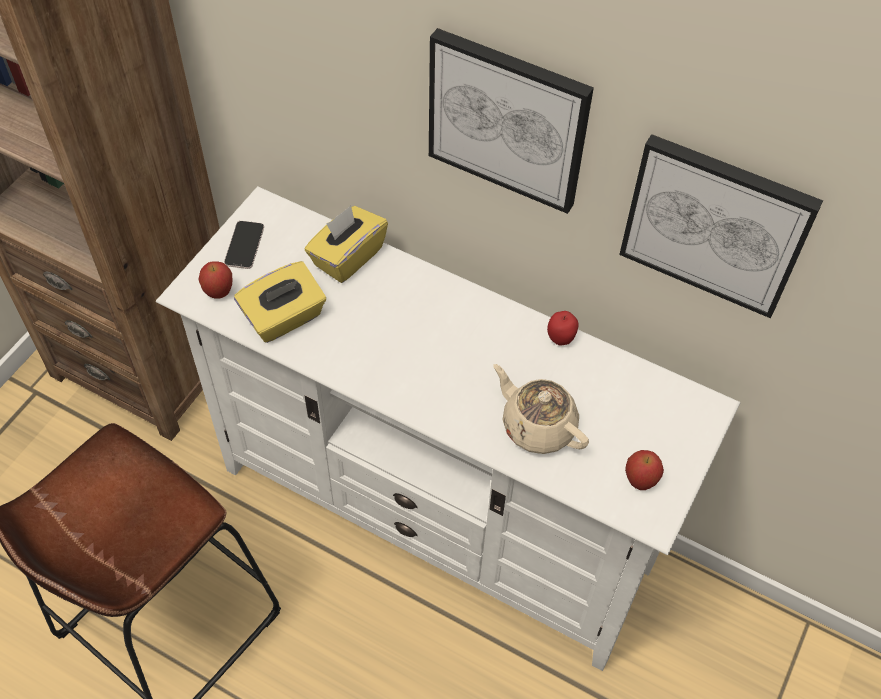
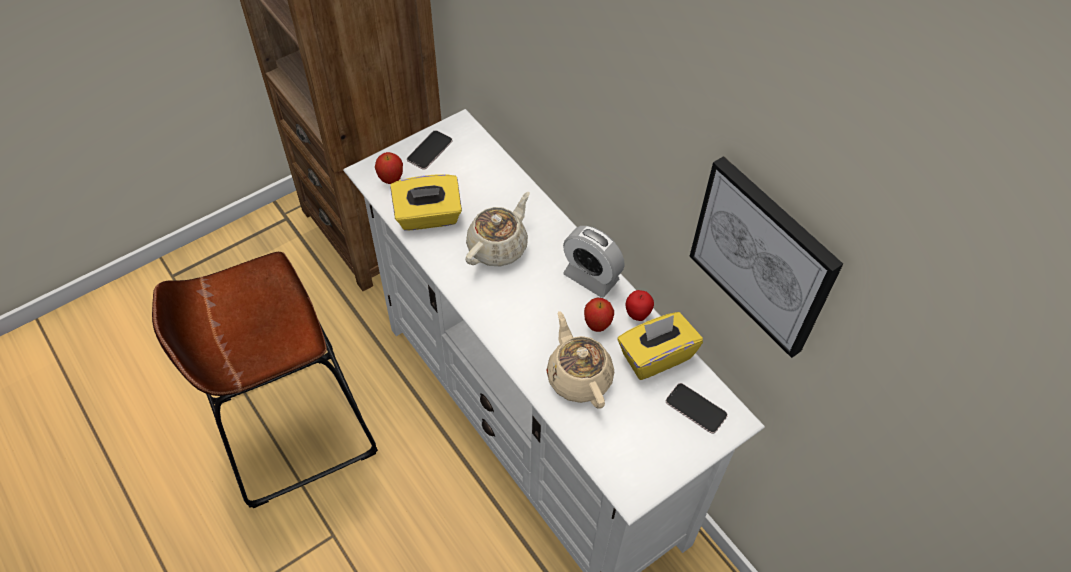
camera: 25 degrees right, 0 degrees up
(347, 257) = (502, 187): yellow tissue box -> yellow tissue box (655, 356)
(378, 322) = (498, 246): none -> beige teapot
(493, 318) = (591, 277): none -> alarm clock
(508, 119) = (628, 108): picture -> none
(640, 481) = (638, 456): apple -> apple (597, 325)
(668, 411) = (696, 408): none -> phone

